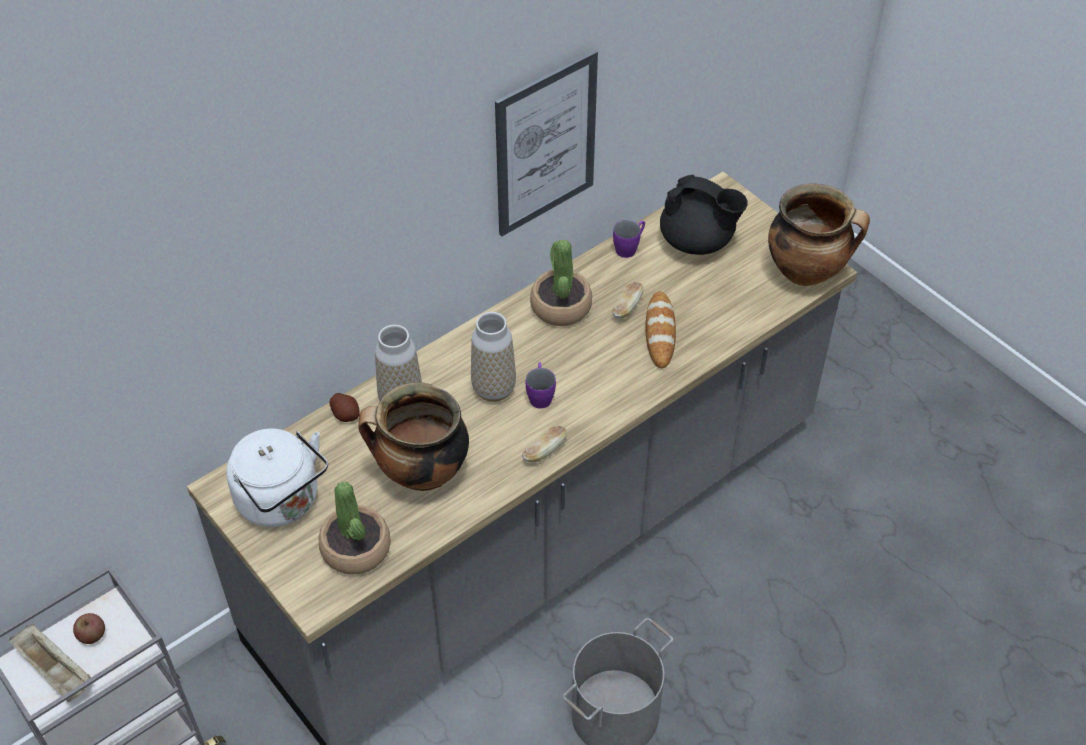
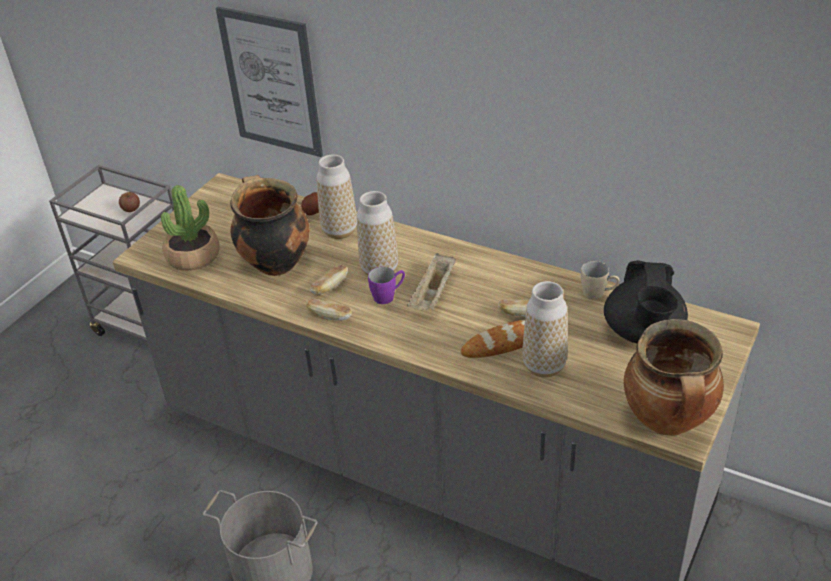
camera: 70 degrees right, 10 degrees down
(56, 671) = (101, 207): beige tray -> beige tray (433, 294)
(282, 502) = (221, 212): white kettle -> none
(495, 438) = (330, 287): none -> bread
(545, 144) = (541, 124): picture -> picture (271, 82)
(560, 306) = (495, 276): potted plant -> none
(629, 247) = (598, 293): purple mug -> beige mug
(704, 320) = (544, 366): none -> vase

